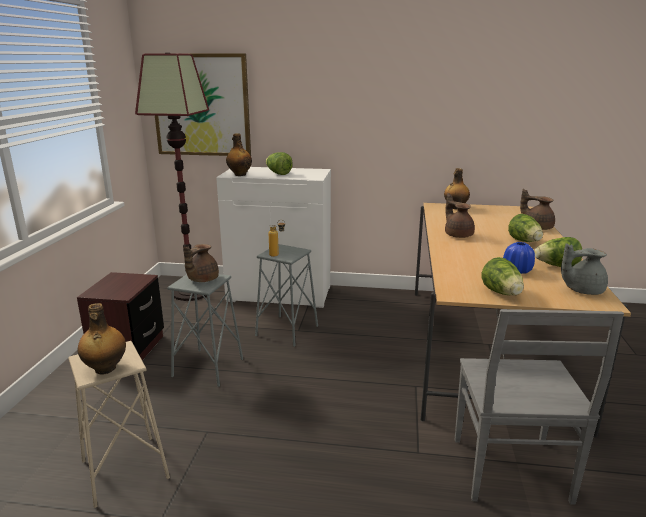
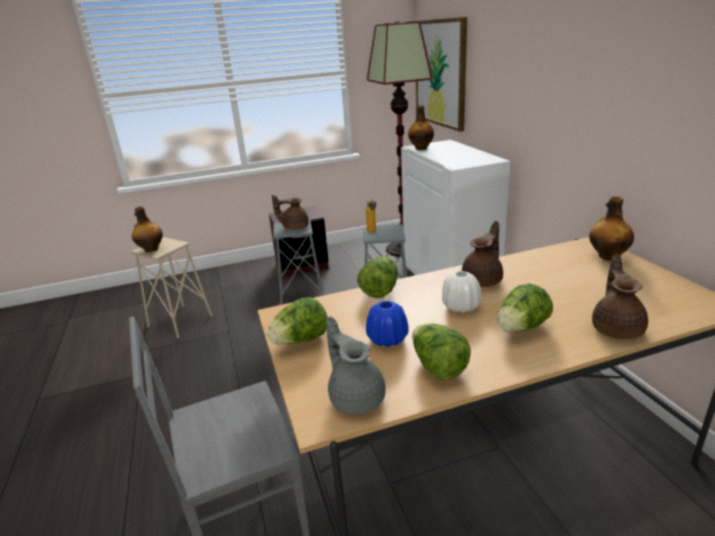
camera: 65 degrees right, 5 degrees up
(278, 173) = (449, 154): lettuce -> lettuce (380, 290)
(488, 246) = (460, 306): none -> white vase

